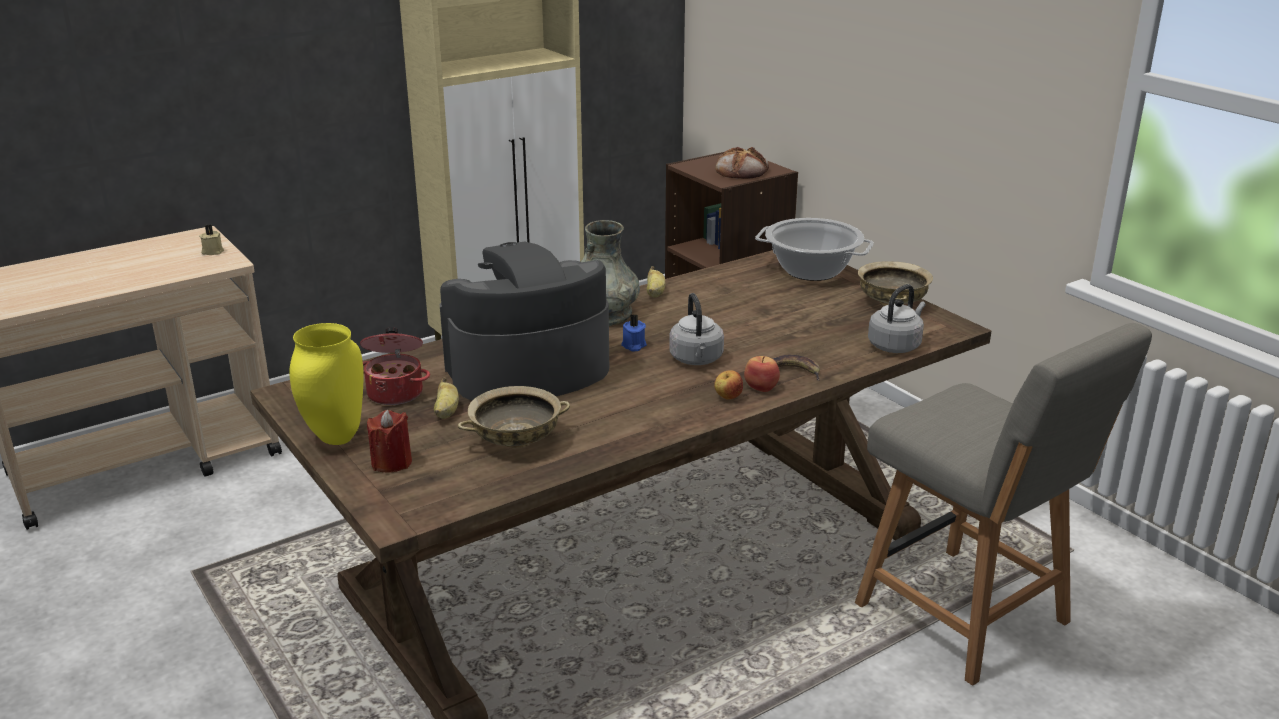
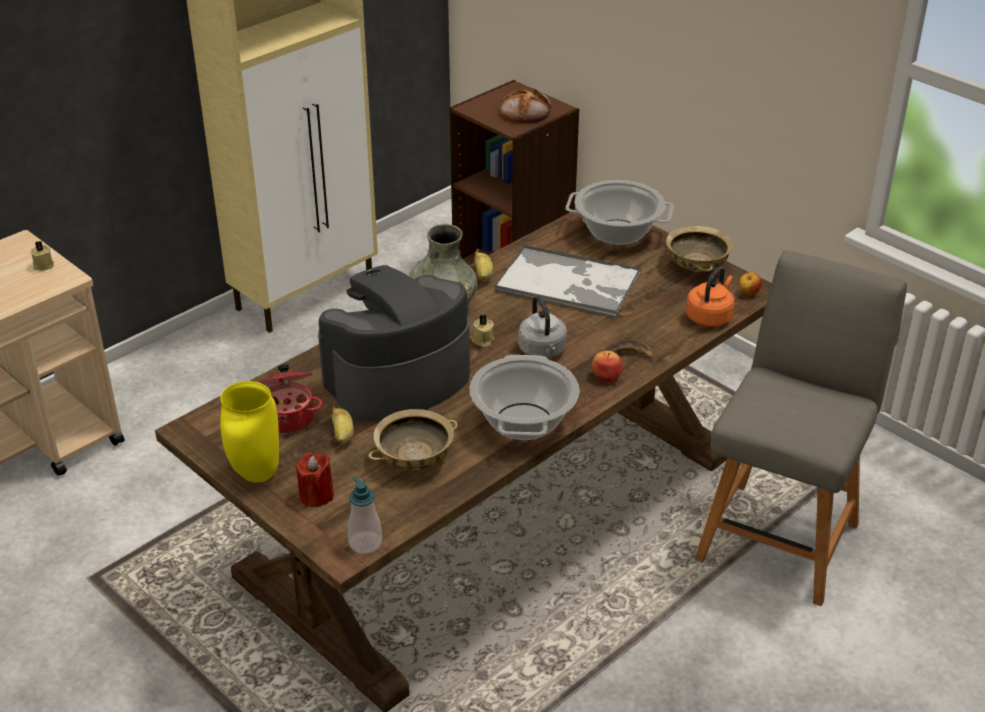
camera: 10 degrees left, 10 degrees up
(425, 512) = (365, 543): none -> soap dispenser
(633, 346) = (483, 341): blue candle -> beige candle
(652, 418) = (523, 422): none -> cooking pot
(727, 397) = (581, 392): apple -> apple (748, 293)
(745, 306) = (569, 283): none -> tray
(896, 345) = (710, 317): grey kettle -> orange kettle
(967, 617) = (780, 538): grey chair -> grey chair turned 105 degrees counterclockwise

